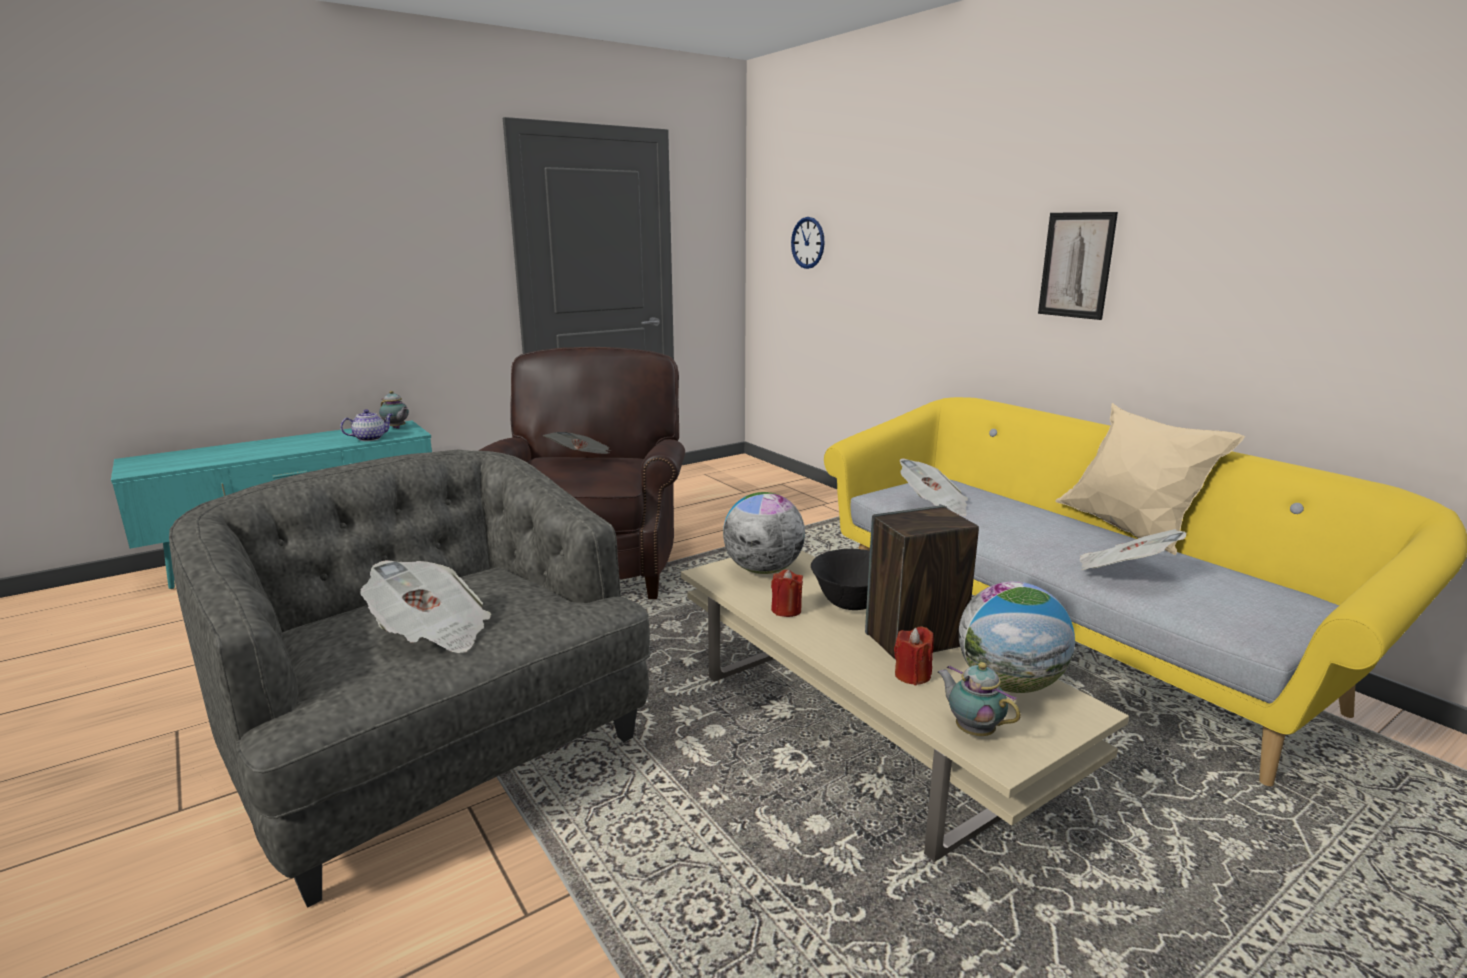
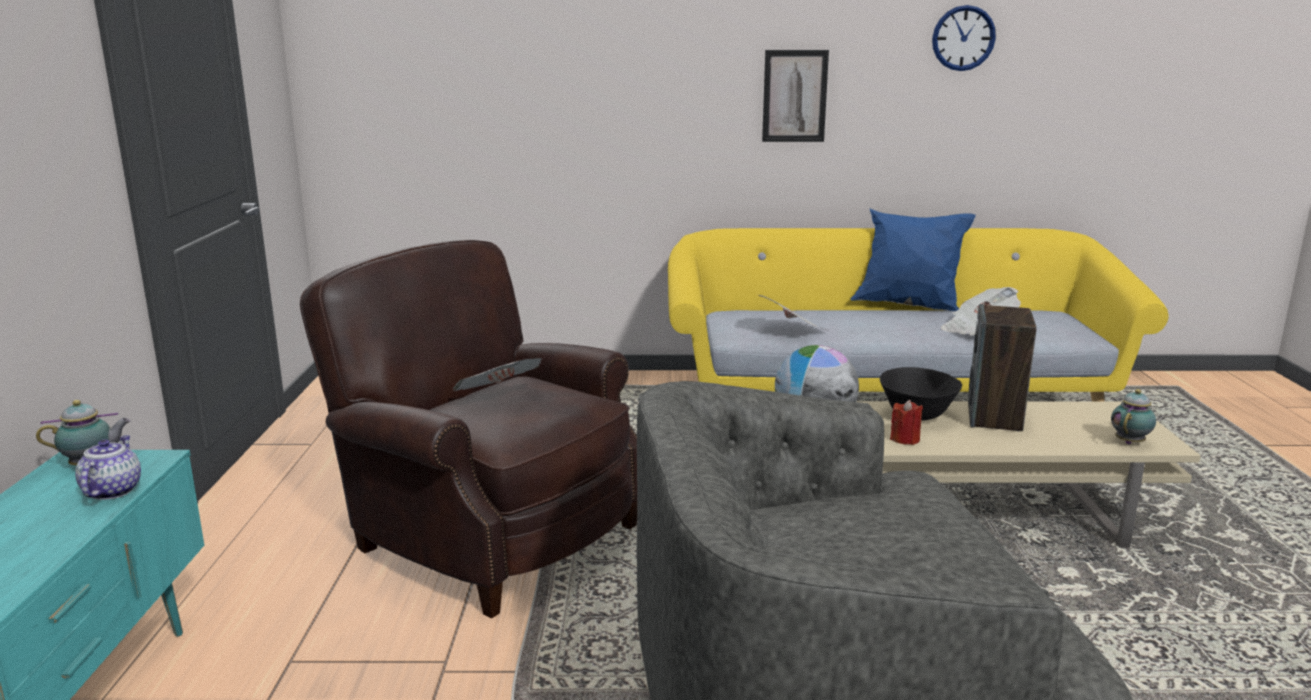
camera: 55 degrees left, 0 degrees up
(432, 633) = (930, 558): newspaper -> none
(808, 243) = (425, 83): wall clock -> wall clock (963, 38)
(912, 675) = (1047, 434): red candle -> none
(972, 730) = (1130, 442): teapot -> teapot turned 135 degrees clockwise
(1009, 684) = (1077, 414): globe -> none
(1130, 532) = (909, 307): beige pillow -> blue pillow

